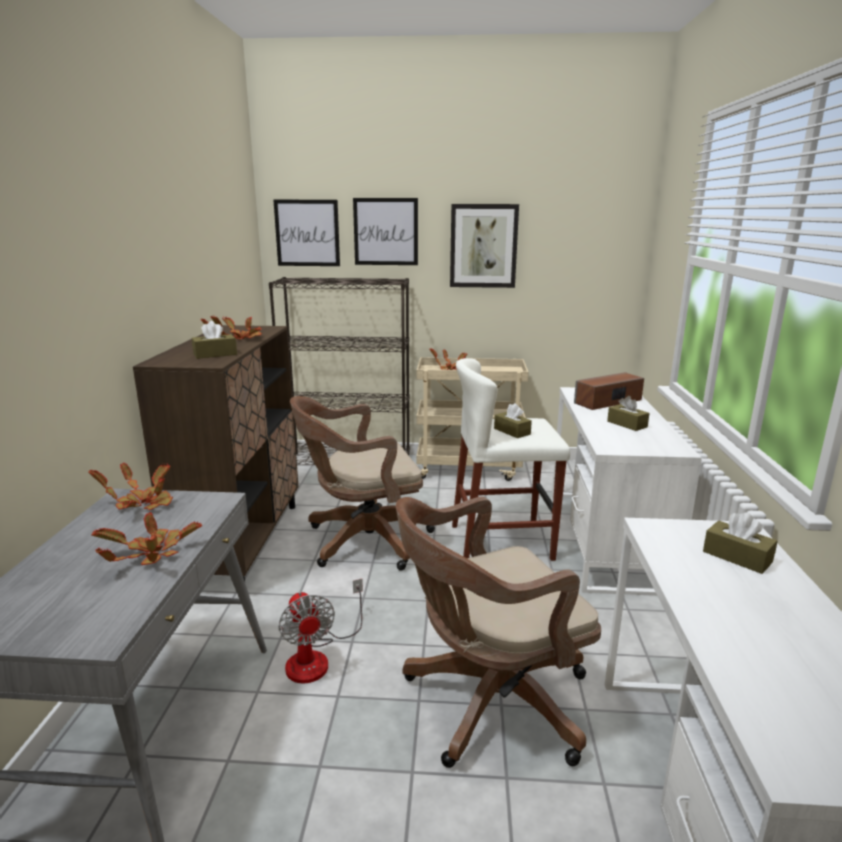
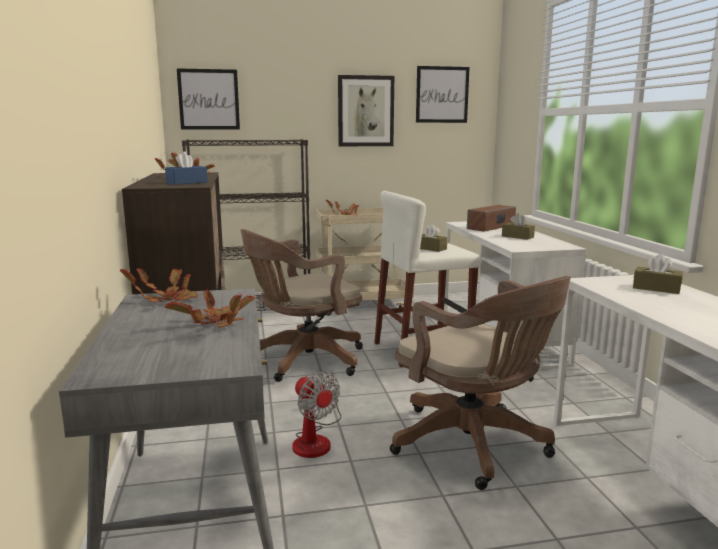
camera: 15 degrees left, 5 degrees down
(215, 354) = (187, 182): brown tissue box -> blue tissue box
(386, 232) = (281, 98): picture -> picture (442, 94)
(488, 702) = (475, 446): brown office chair -> brown office chair turned 90 degrees counterclockwise

